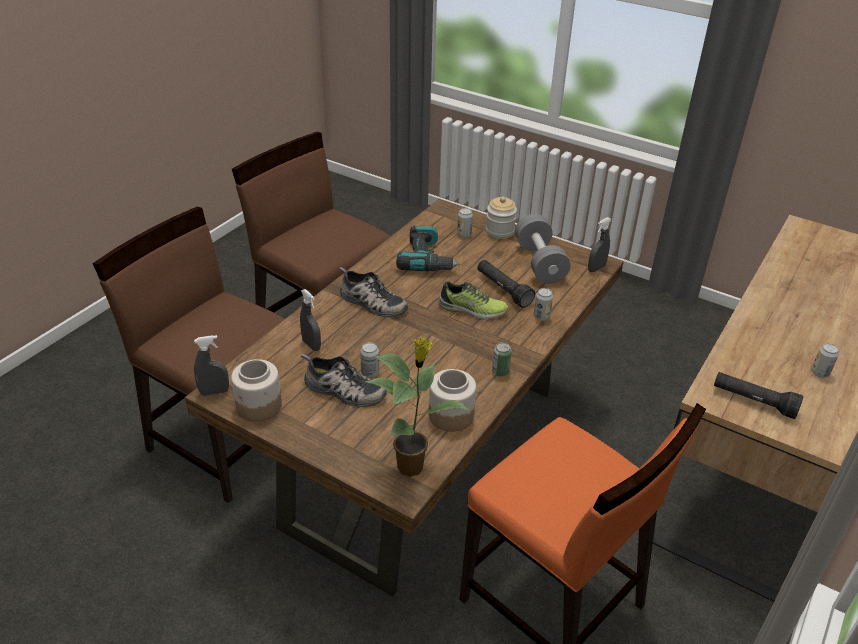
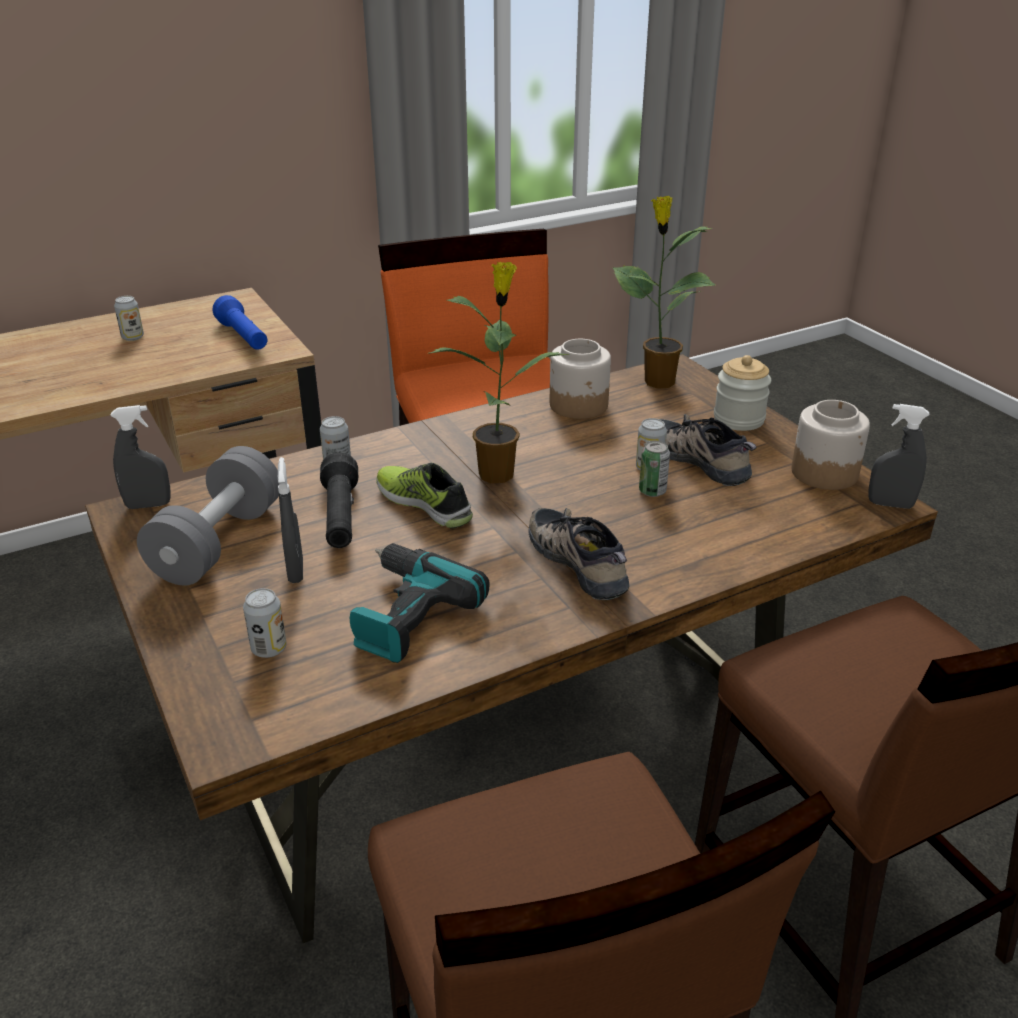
camera: 150 degrees left, 5 degrees down
(311, 345) = (720, 525): grey spray bottle -> grey spray bottle (295, 571)
(453, 340) = (498, 473): none -> potted plant
(499, 231) = (191, 630): jar -> jar (738, 419)
(500, 372) = (475, 425): can -> can (652, 491)
(753, 401) = (244, 337): black flashlight -> blue flashlight

